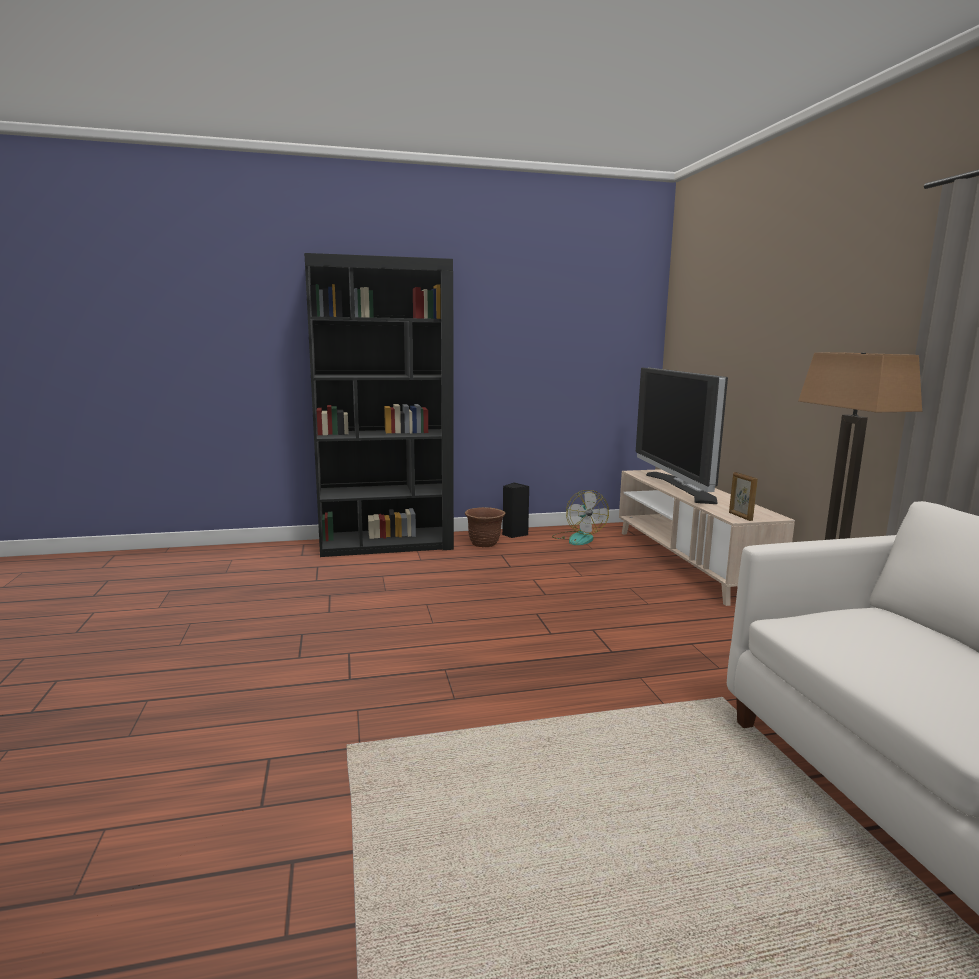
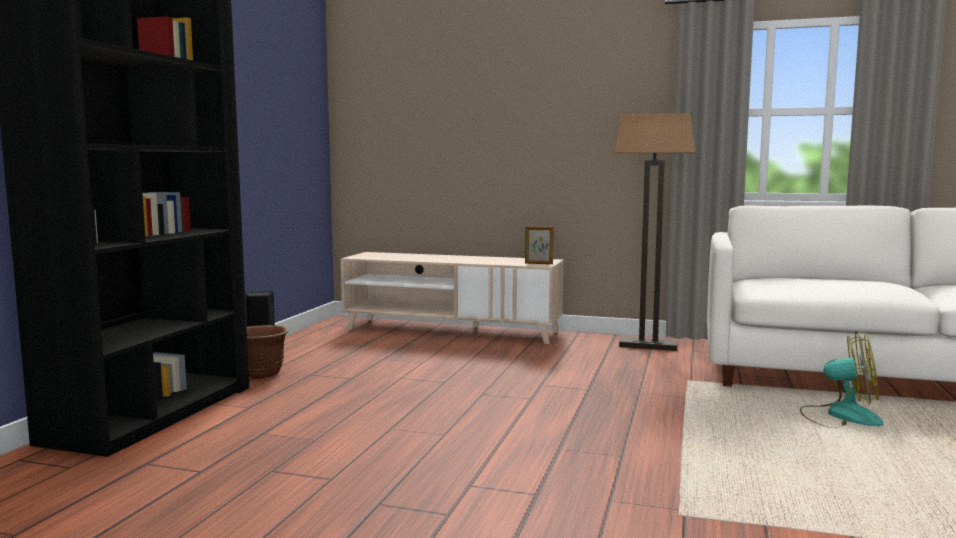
camera: 60 degrees left, 5 degrees down
(578, 538) = (327, 342): fan -> fan (840, 416)
(679, 487) = (432, 258): television -> none

